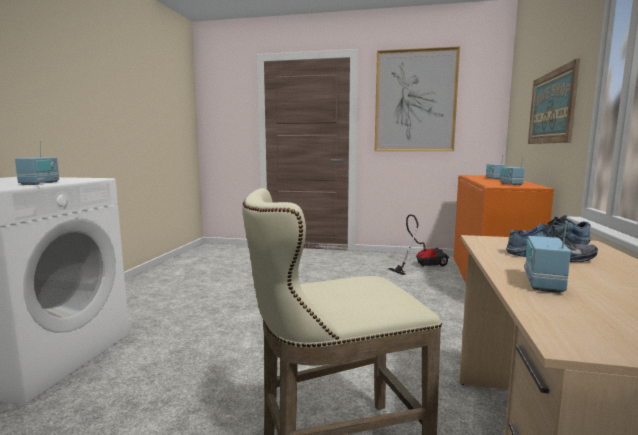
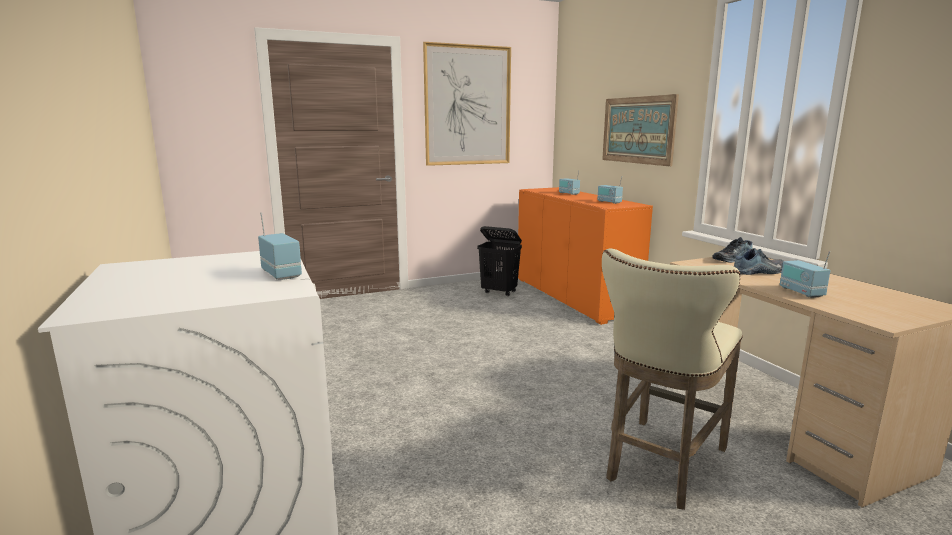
camera: 35 degrees left, 5 degrees up
(421, 266) = (499, 292): vacuum cleaner -> black laundry basket

